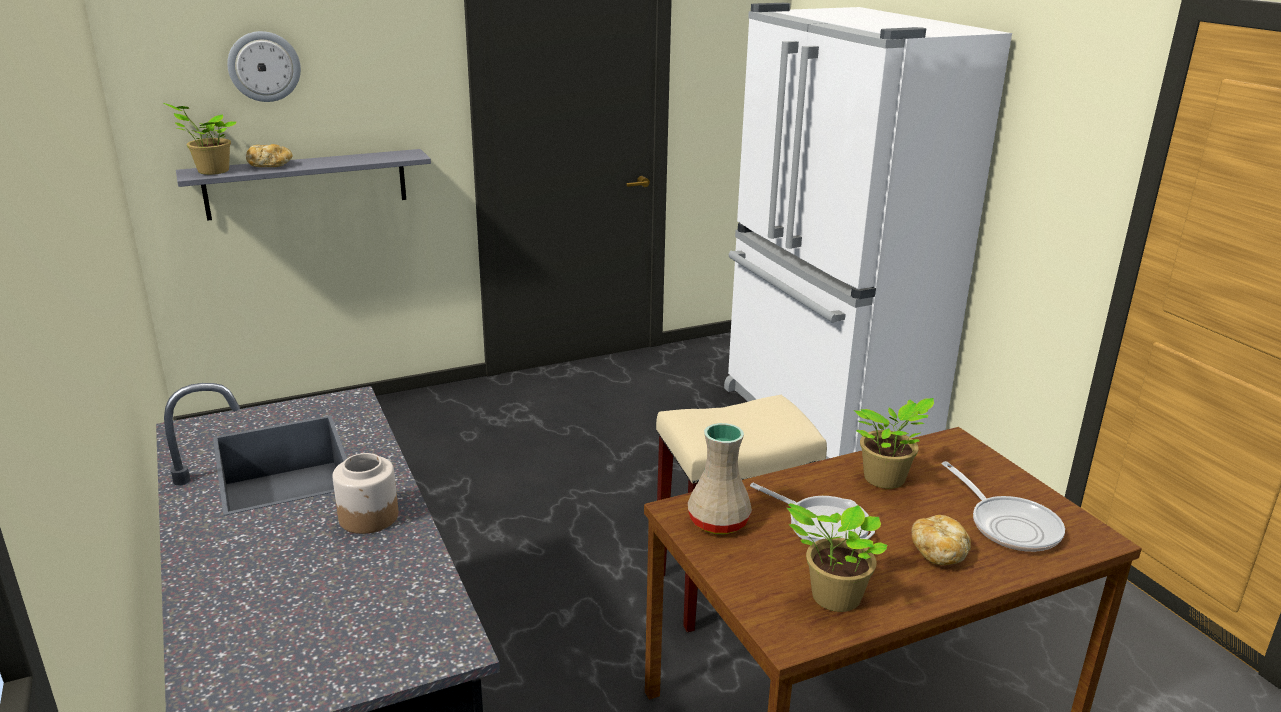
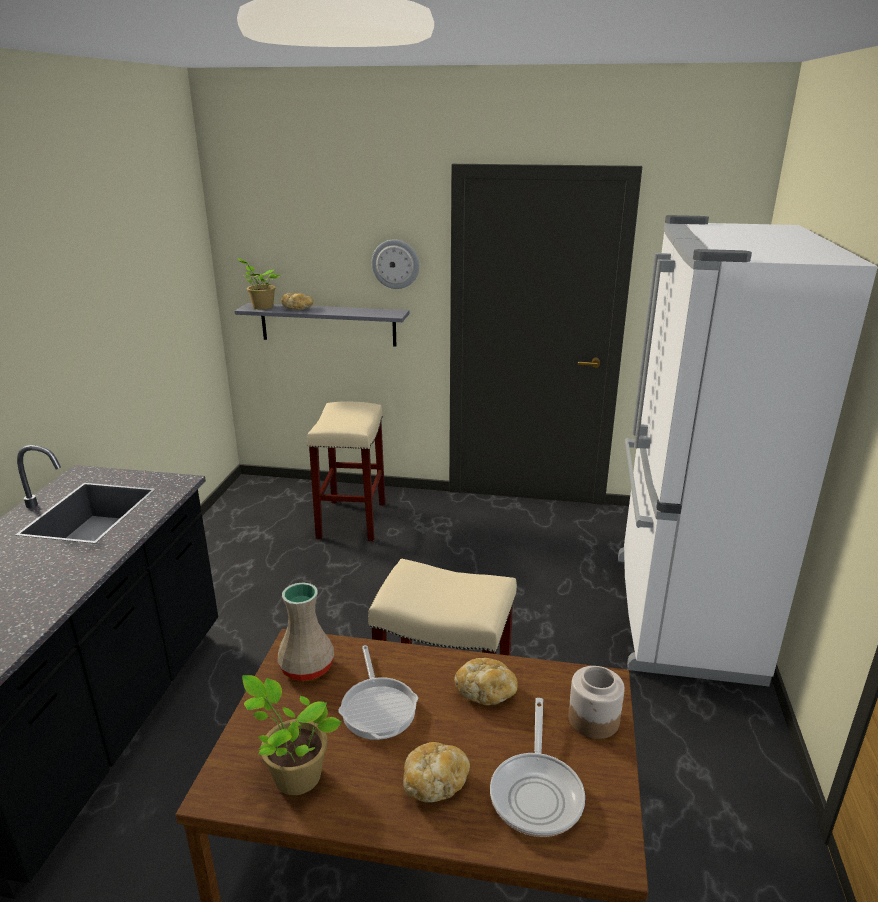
camera: 35 degrees right, 0 degrees up
(264, 66) = (304, 239): wall clock -> wall clock (395, 264)
(369, 516) = (70, 566): jar -> jar (594, 719)
(406, 439) = (352, 521): none -> beige stool
(886, 480) = (486, 692): potted plant -> bread

